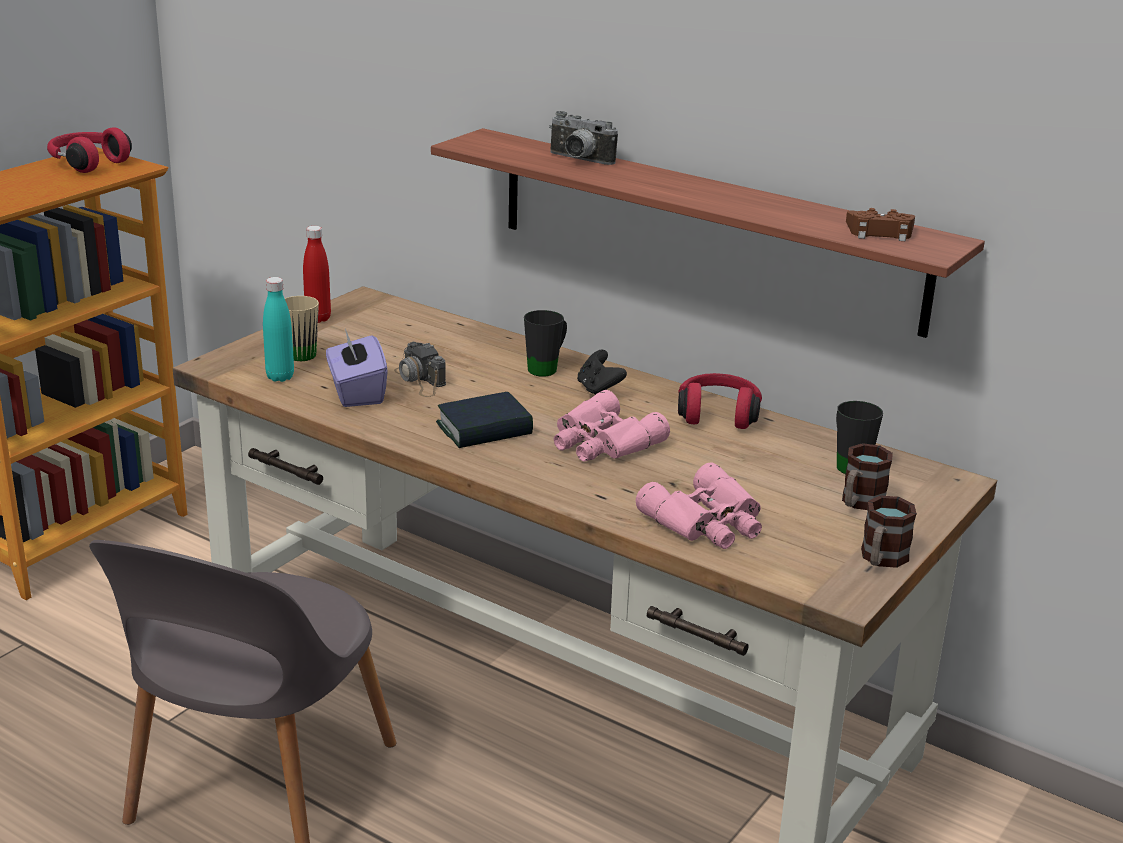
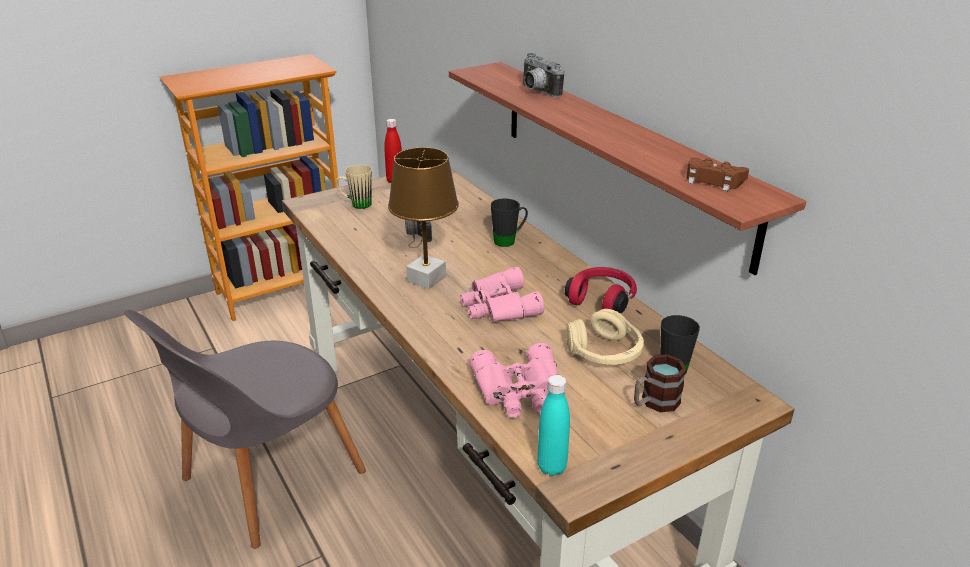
camera: 25 degrees right, 5 degrees up
(87, 163) = (294, 64): red headphones -> none
(280, 377) = (335, 217): turquoise bottle -> turquoise bottle (551, 467)
(356, 392) = (370, 236): purple tissue box -> none
(484, 429) = (426, 279): book -> brown table lamp
(598, 390) = (530, 264): black game controller -> none
(767, 466) = (604, 352): none -> beige headphones
(881, 559) = (632, 461): mug -> none

